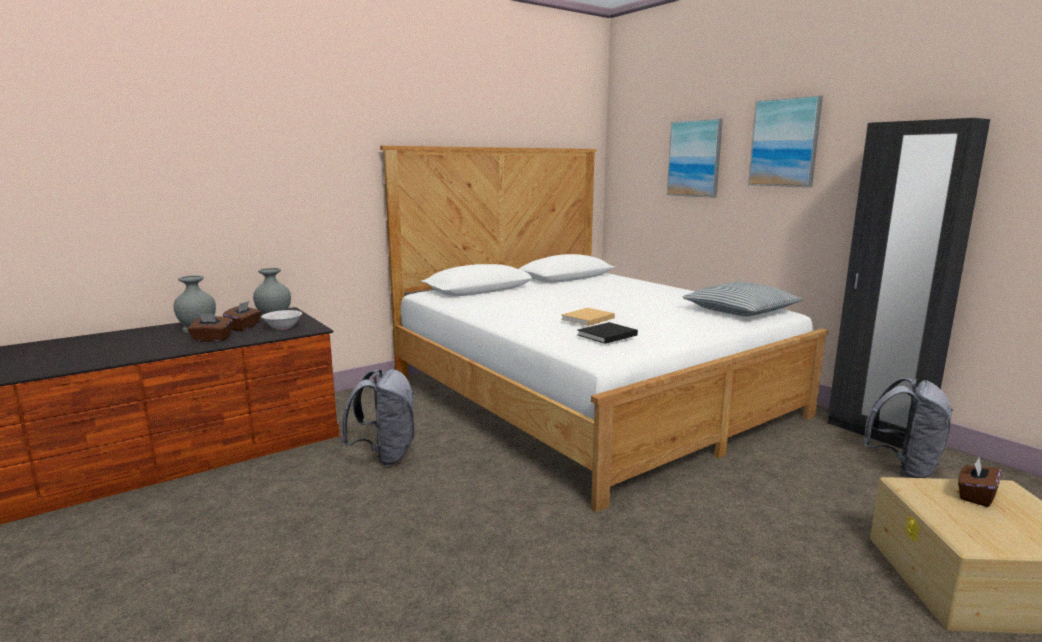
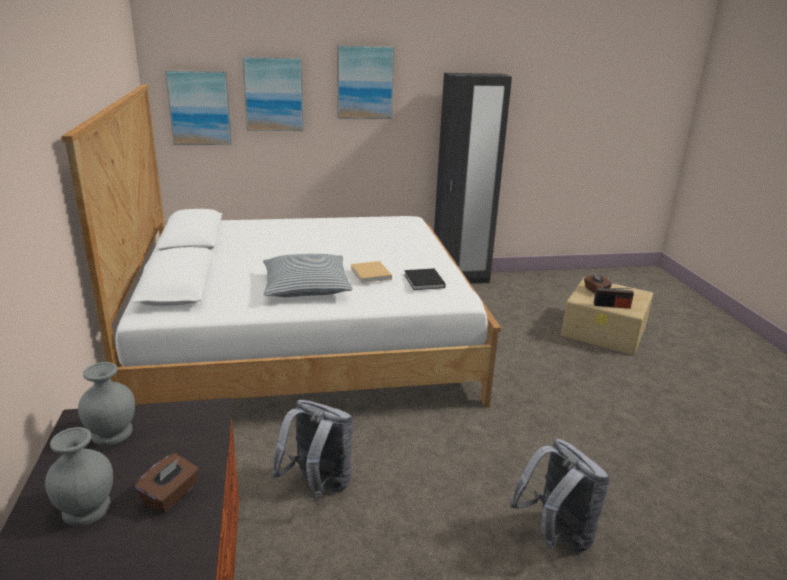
camera: 65 degrees left, 10 degrees up
(244, 327) = (133, 462): brown tissue box -> none
(283, 328) = (180, 431): white bowl -> none
(638, 172) = (199, 108): none -> picture
(740, 311) = (396, 227): pillow -> pillow (306, 286)
(903, 468) = (502, 293): grey backpack -> grey backpack (555, 535)
(948, 517) = (612, 305): none -> radio

